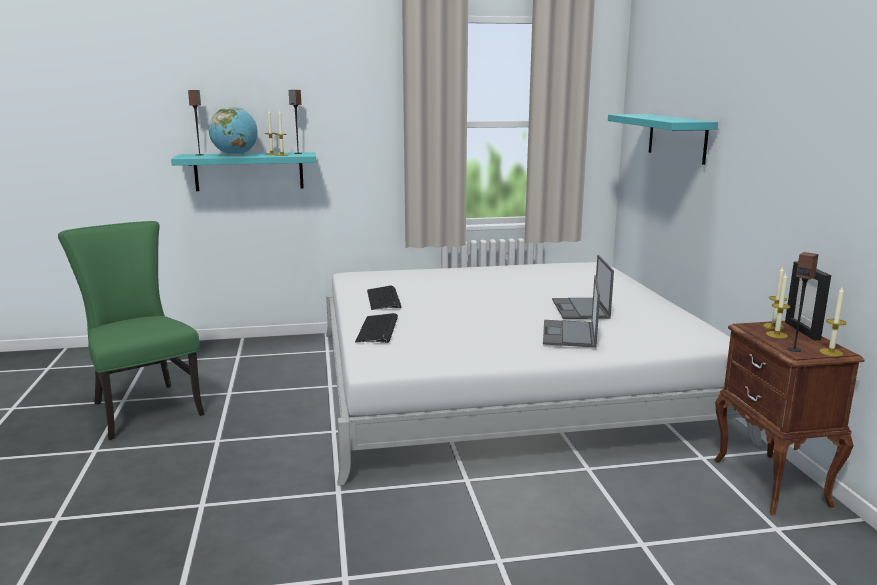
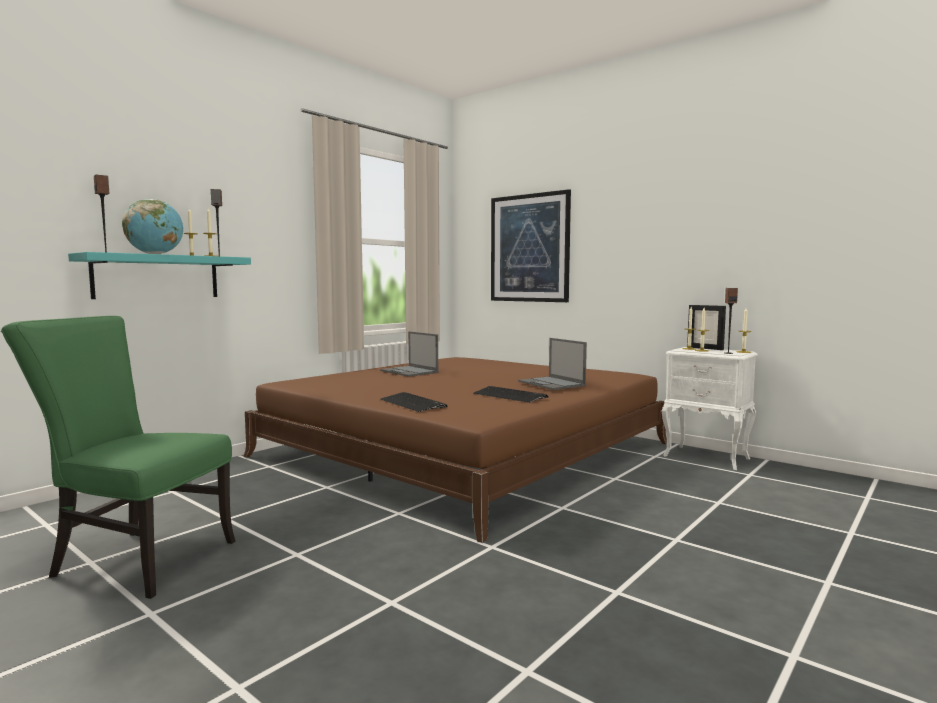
camera: 40 degrees left, 10 degrees down
(384, 299) = (360, 390): keyboard -> keyboard (510, 396)
(505, 380) = (463, 450): white bed -> brown bed
(581, 309) = (522, 373): laptop -> laptop (409, 371)
(677, 138) = (529, 248): turquoise shelf -> picture
(771, 483) = (706, 457): brown nightstand -> white nightstand

